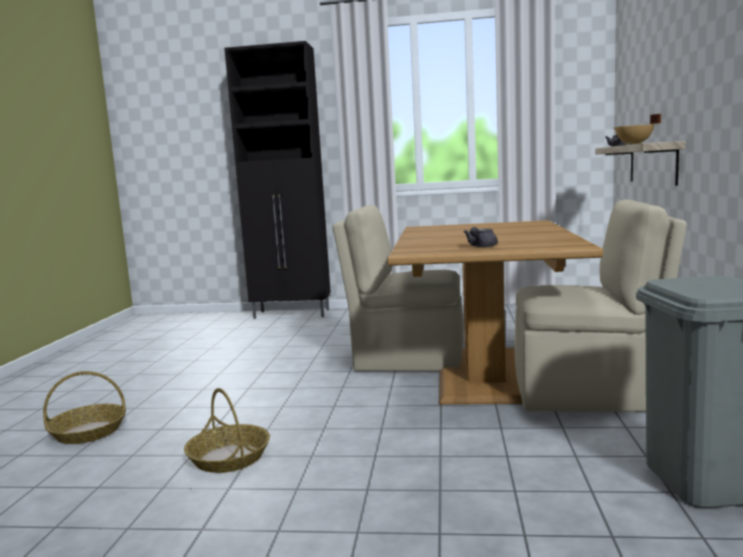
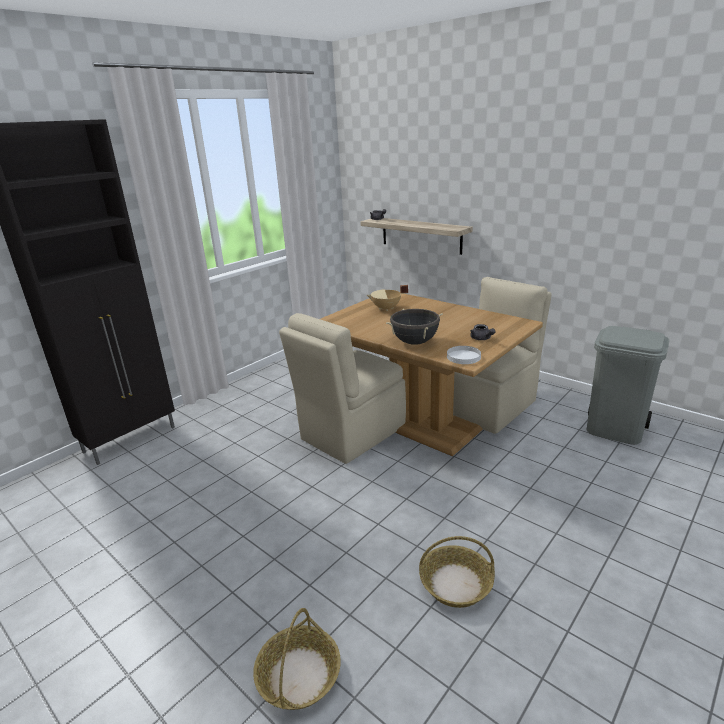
camera: 55 degrees left, 15 degrees up
(417, 250) = (463, 357): none -> white plate
(422, 241) = (414, 342): none -> black cooking pot
(633, 144) = (417, 224): beige cooking pot -> beige cooking pot (386, 309)

